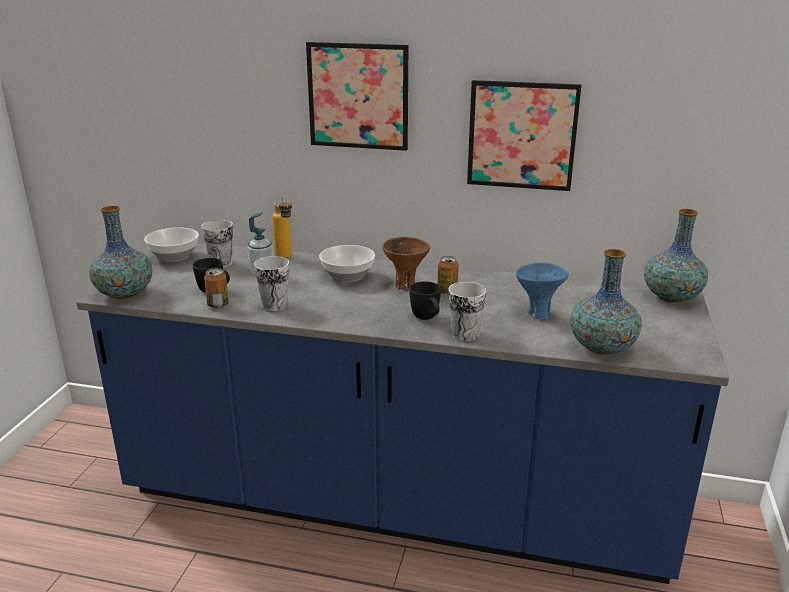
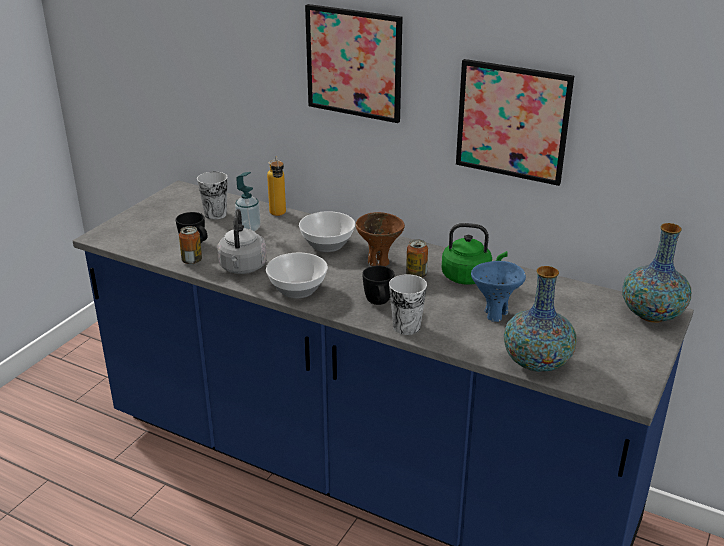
camera: 15 degrees right, 5 degrees up
(125, 294) = (116, 237): vase -> none
(175, 257) = (177, 201): bowl -> bowl (298, 289)
(274, 305) = (243, 268): cup -> grey kettle
(496, 287) = (469, 277): none -> green kettle

